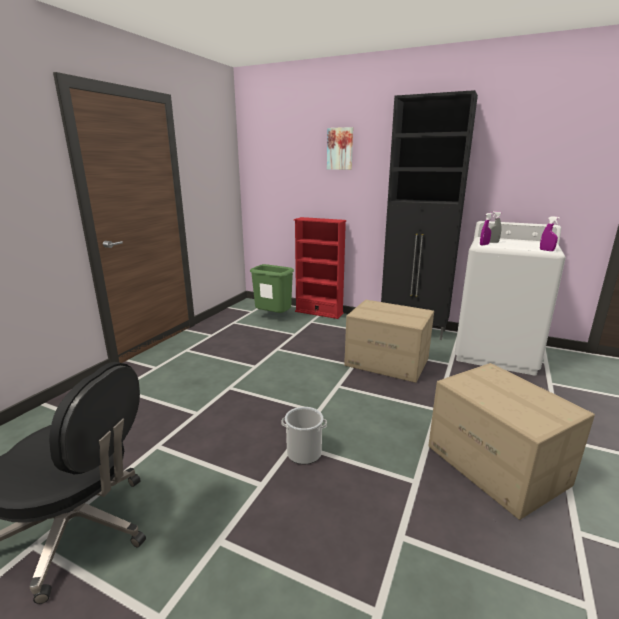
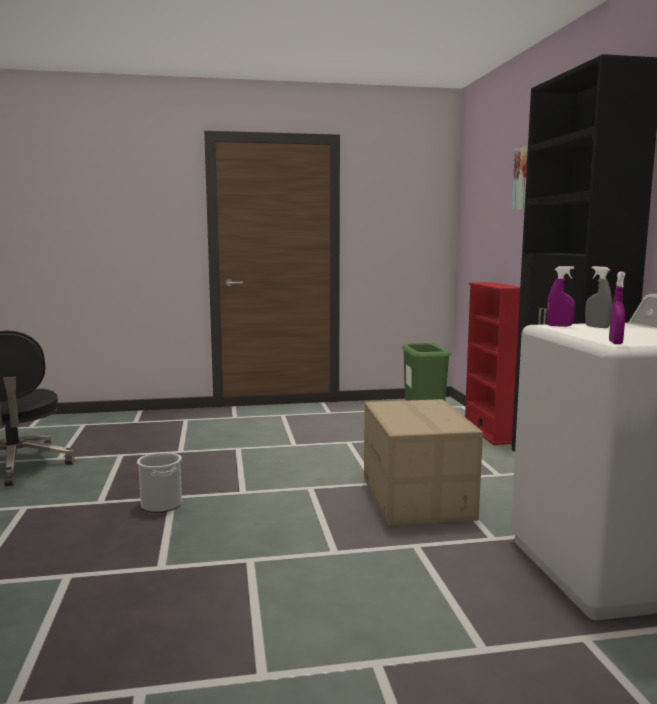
camera: 55 degrees right, 10 degrees down
(497, 465) = (242, 613): cardboard box -> none

